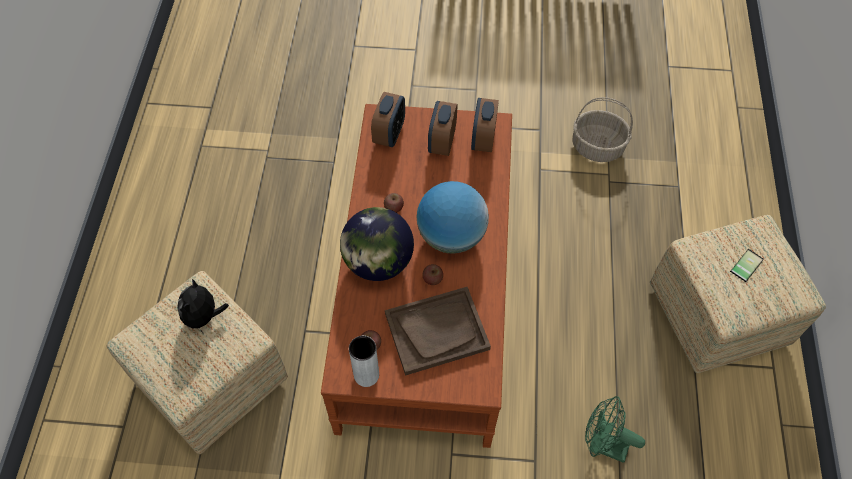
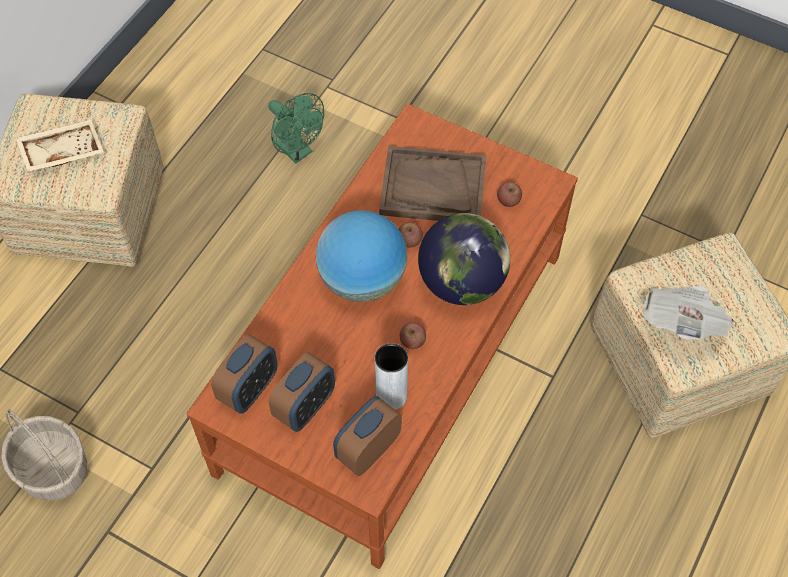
camera: 155 degrees left, 0 degrees up
(204, 317) = (682, 322): plush toy -> newspaper
(366, 375) = (525, 175): grey vase -> grey vase (391, 396)
(745, 264) = (62, 151): phone -> beige tray

